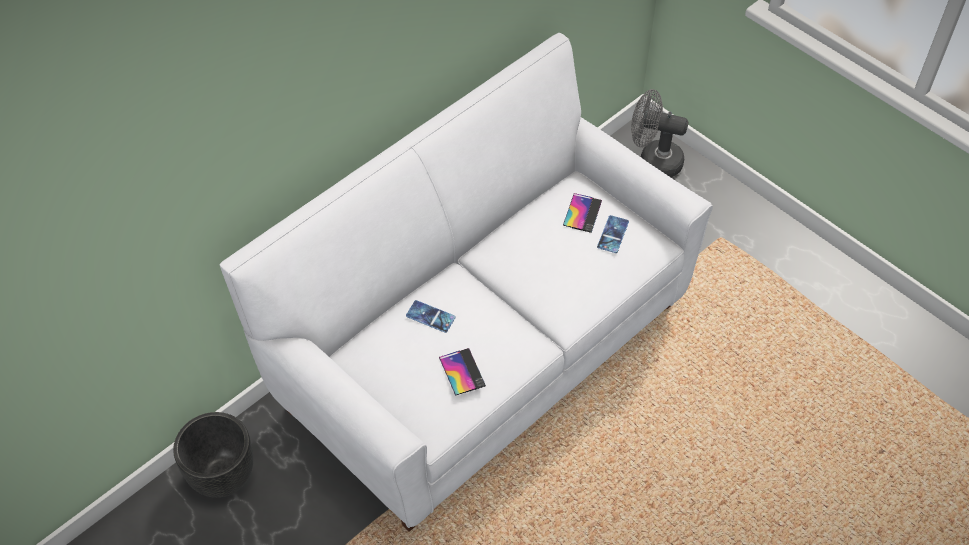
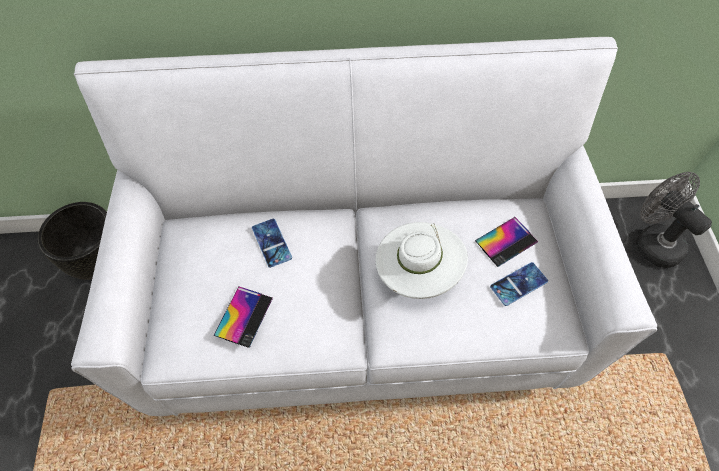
camera: 40 degrees right, 5 degrees up
(546, 270) = (417, 274): none -> white hat

